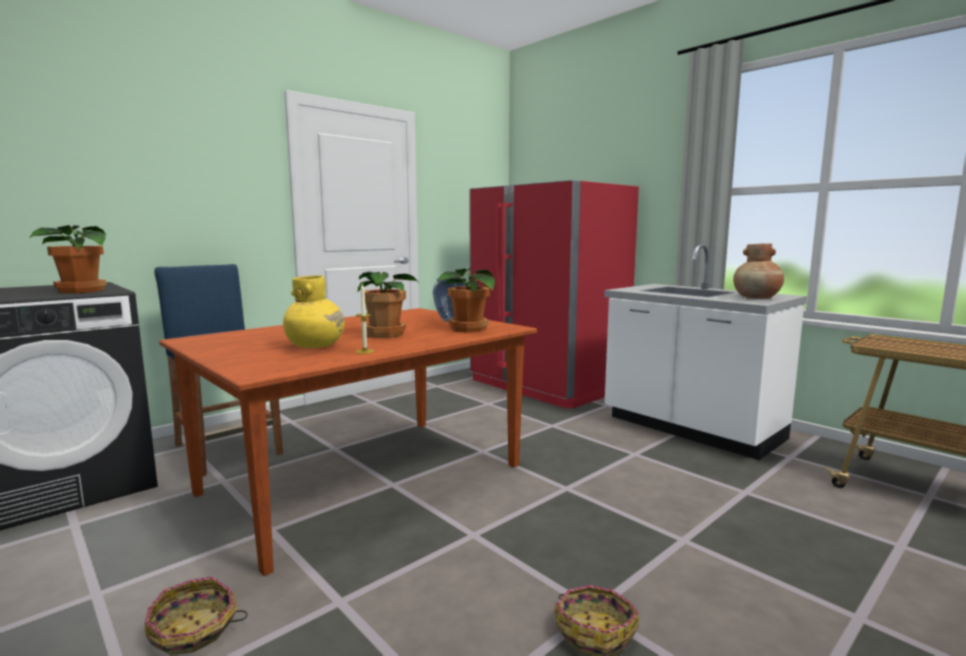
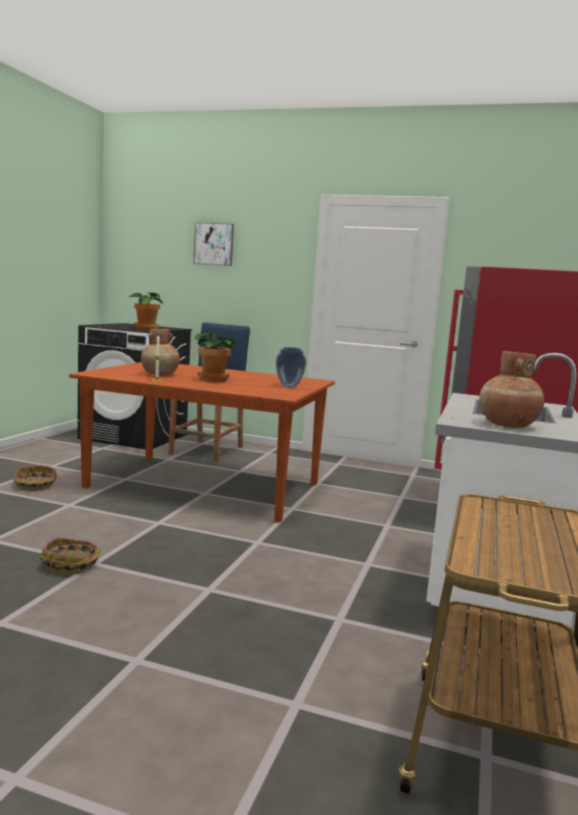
camera: 60 degrees right, 0 degrees up
(125, 144) = (214, 244): none -> picture
(316, 346) = (160, 374): yellow vase -> brown vase
(468, 329) = (259, 390): potted plant -> none

